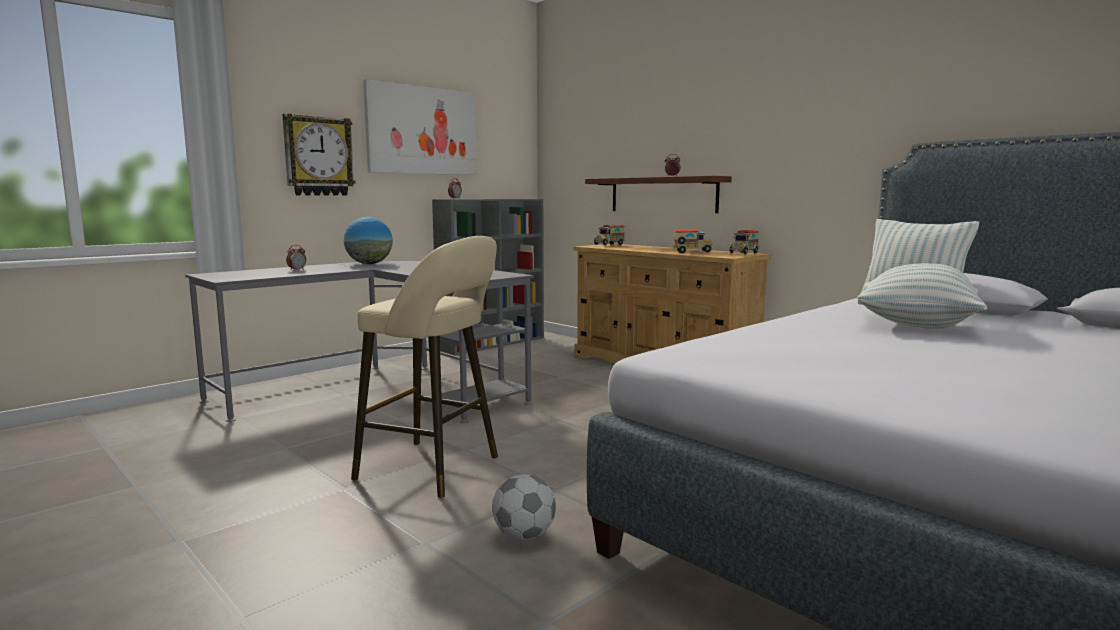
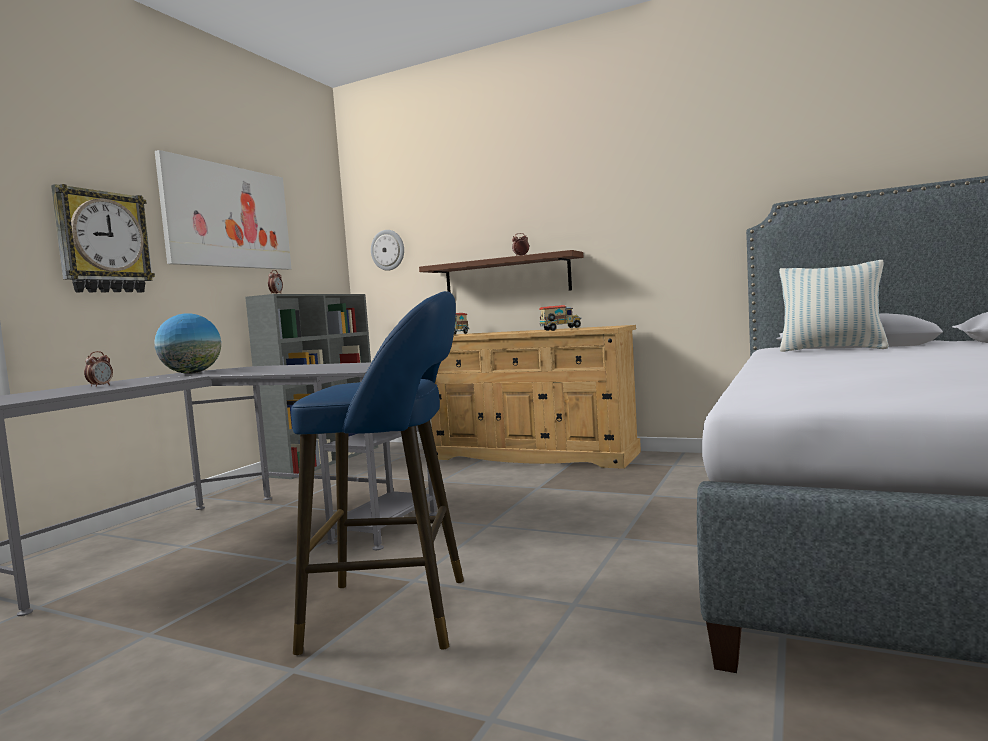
camera: 20 degrees left, 5 degrees down
(435, 469) = (399, 613): beige stool -> blue stool
(524, 535) = (605, 671): football -> none
(568, 159) = (388, 250): none -> wall clock
(743, 254) = (611, 326): toy truck -> none
(916, 326) = (884, 356): pillow -> none

